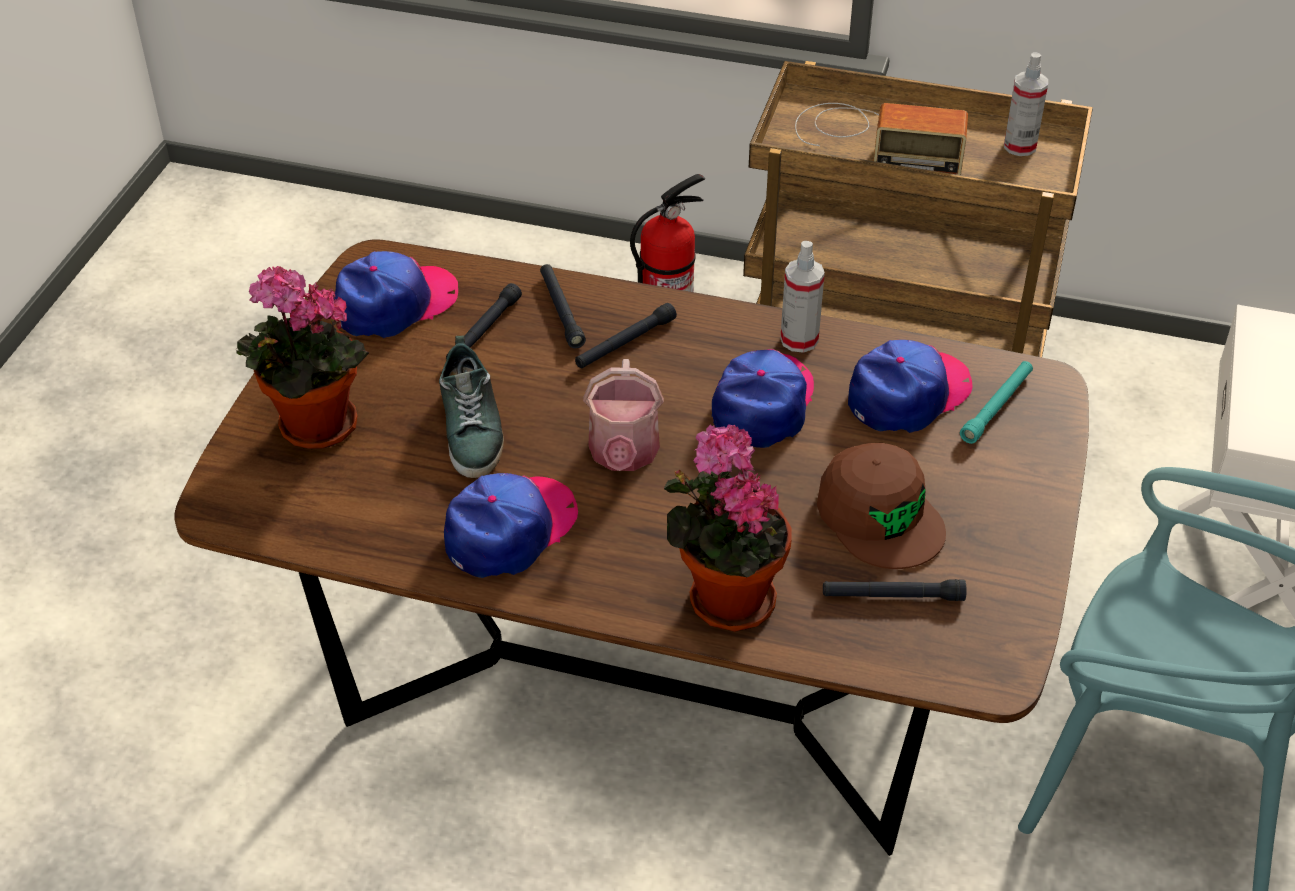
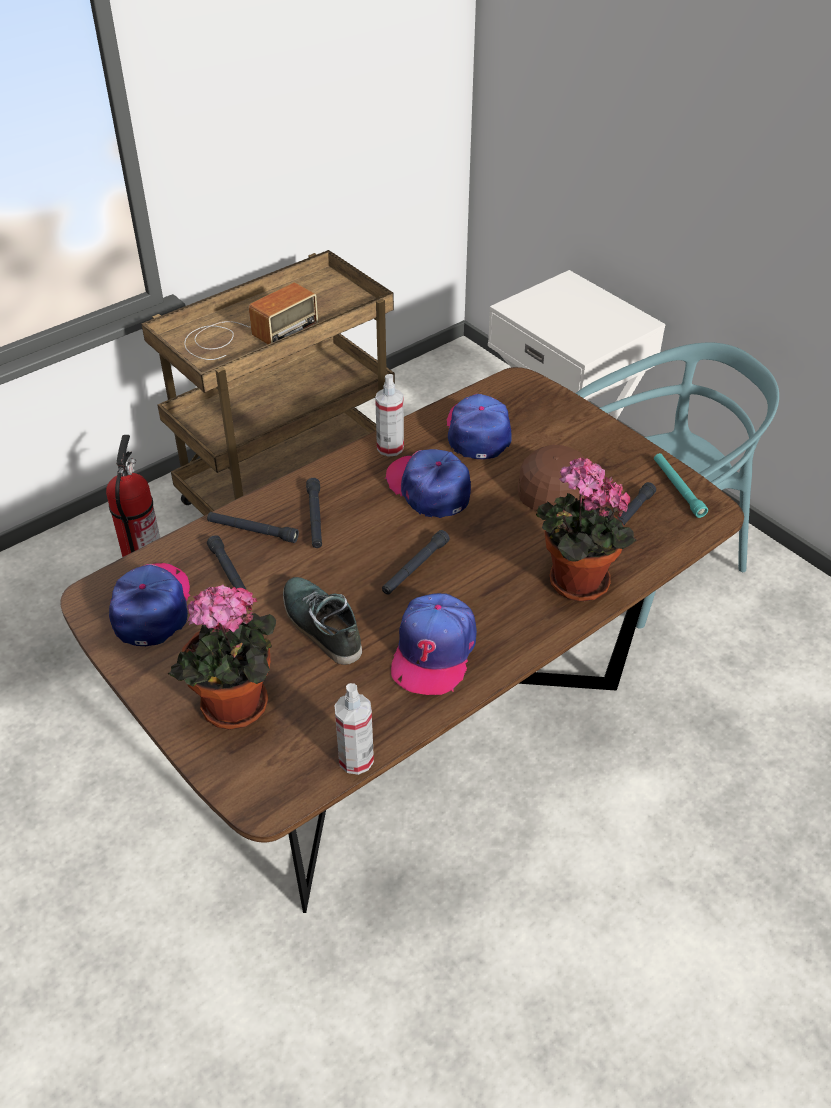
camera: 55 degrees left, 0 degrees up
(472, 428) = (320, 625): shoe -> shoe turned 150 degrees counterclockwise
(510, 530) = (433, 651): cap -> cap turned 150 degrees counterclockwise
(623, 455) = (415, 568): watering can -> black flashlight
(997, 407) = (519, 407): turquoise flashlight -> turquoise flashlight (678, 489)
(1019, 146) = (317, 292): spray bottle -> spray bottle (356, 759)

